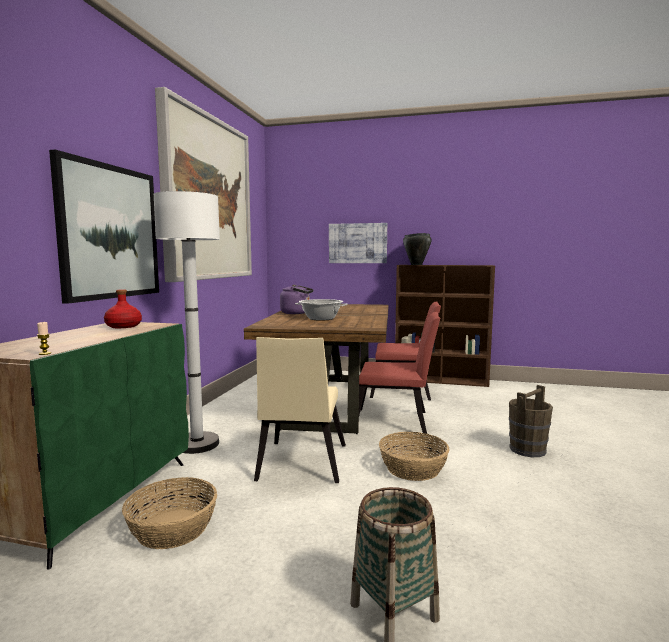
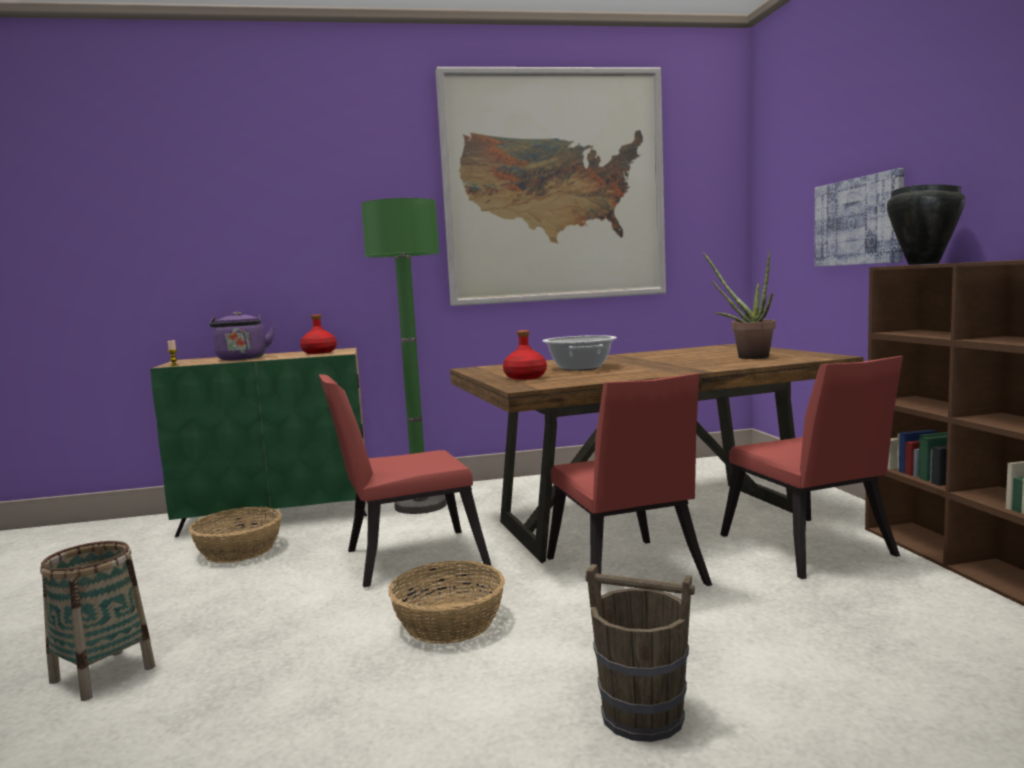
camera: 65 degrees right, 0 degrees up
(110, 232) = (357, 253): picture -> none
(197, 444) = (420, 505): white floor lamp -> green floor lamp
(297, 313) = (618, 357): purple kettle -> purple kettle (242, 359)
(300, 465) = (405, 559): beige chair -> red chair
(334, 325) = (525, 377): none -> red bottle
(352, 308) = (746, 357): none -> potted plant

